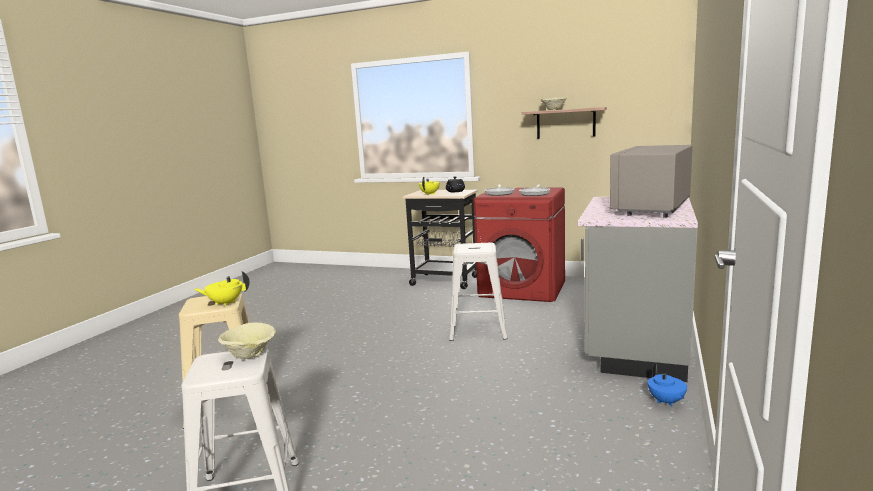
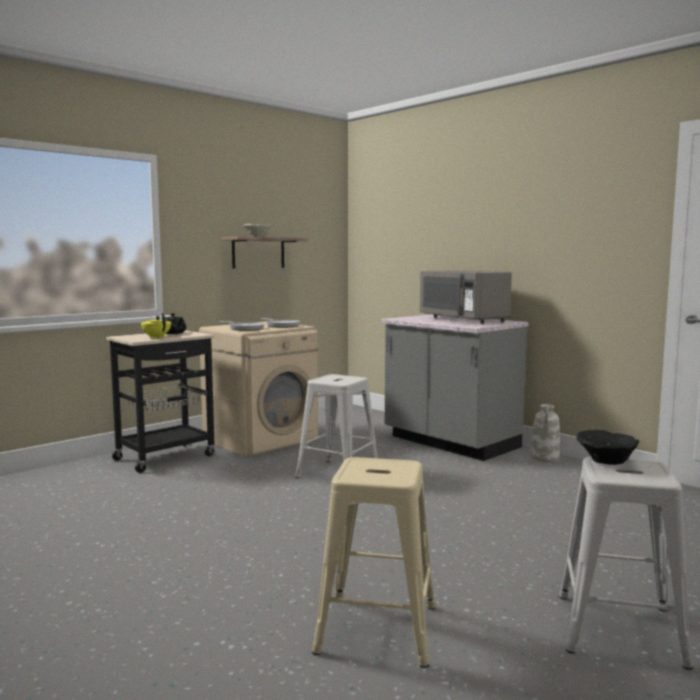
camera: 65 degrees left, 5 degrees down
(225, 303) = (397, 464): yellow teapot -> none
(251, 354) = (606, 461): beige bowl -> black bowl
(522, 289) = (263, 439): red washing machine -> beige washing machine
(666, 402) = (545, 458): blue teapot -> white vase

